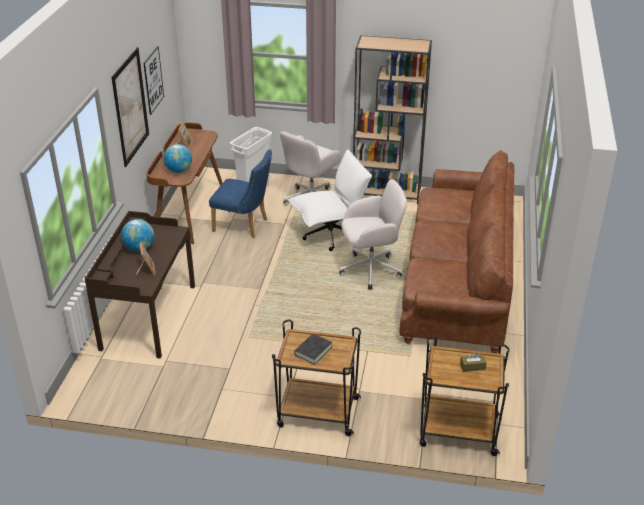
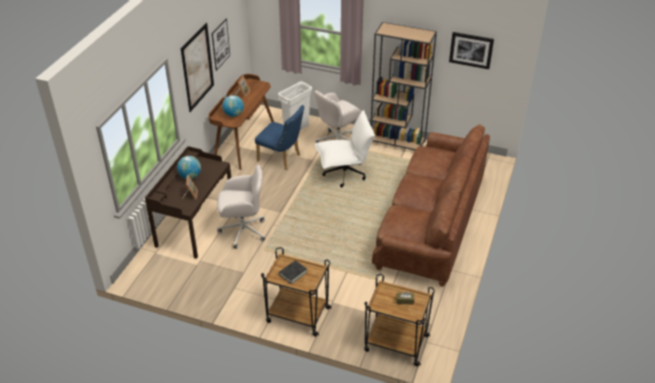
camera: 10 degrees right, 5 degrees up
(370, 270) = (367, 207): white office chair -> white office chair (243, 232)
(476, 60) = (471, 50): none -> picture

